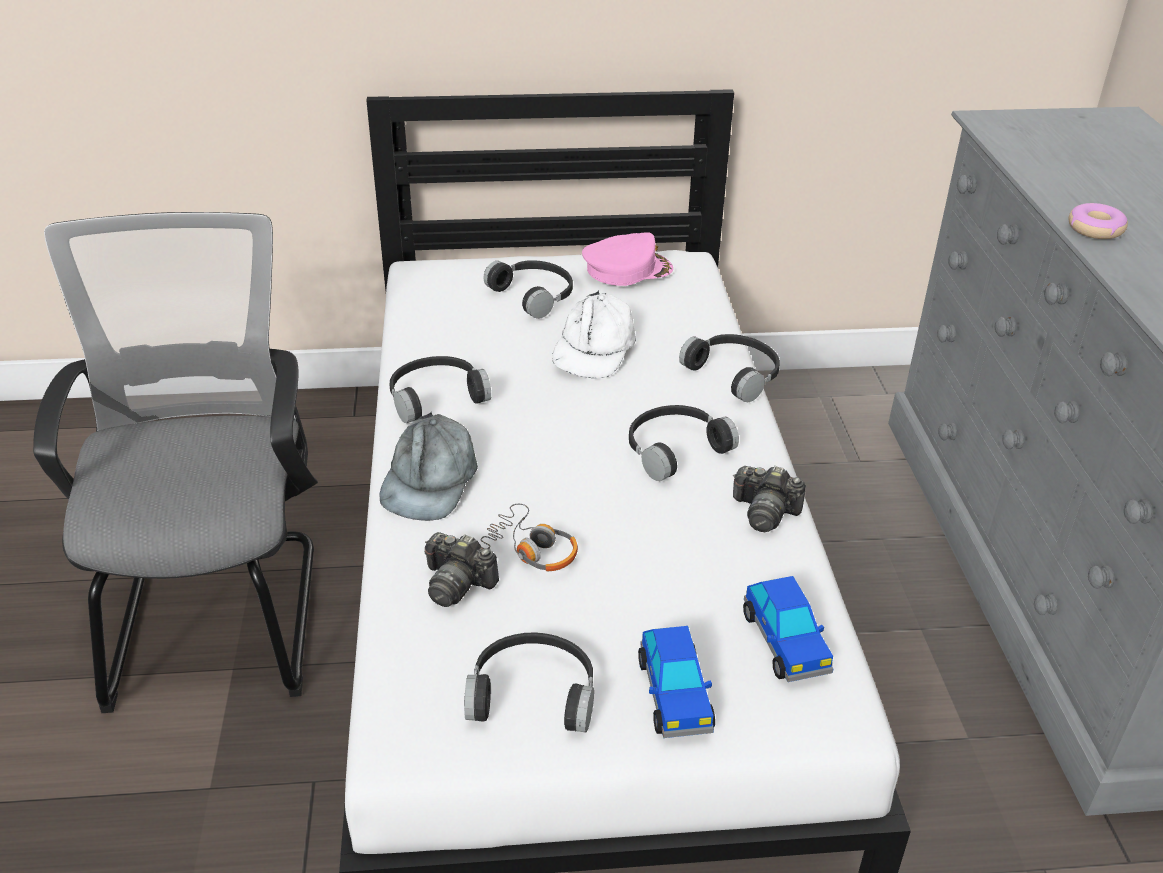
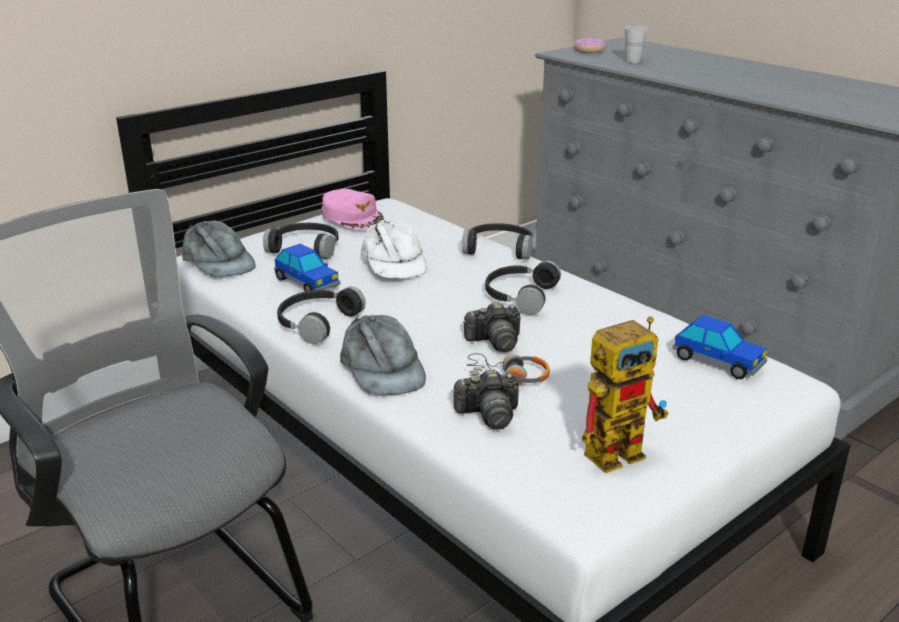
camera: 35 degrees left, 10 degrees down
(435, 282) = (218, 261): none -> grey cap
(533, 692) = (621, 449): black headphones -> toy robot
(627, 269) = (353, 216): pink cap -> pink cap turned 105 degrees clockwise
(674, 694) = (701, 411): toy car -> toy car (307, 283)
(765, 512) = (615, 307): camera -> camera (495, 342)
(1064, 163) = (633, 61): none -> white cup
(1095, 229) = (698, 80): donut -> donut (589, 51)

